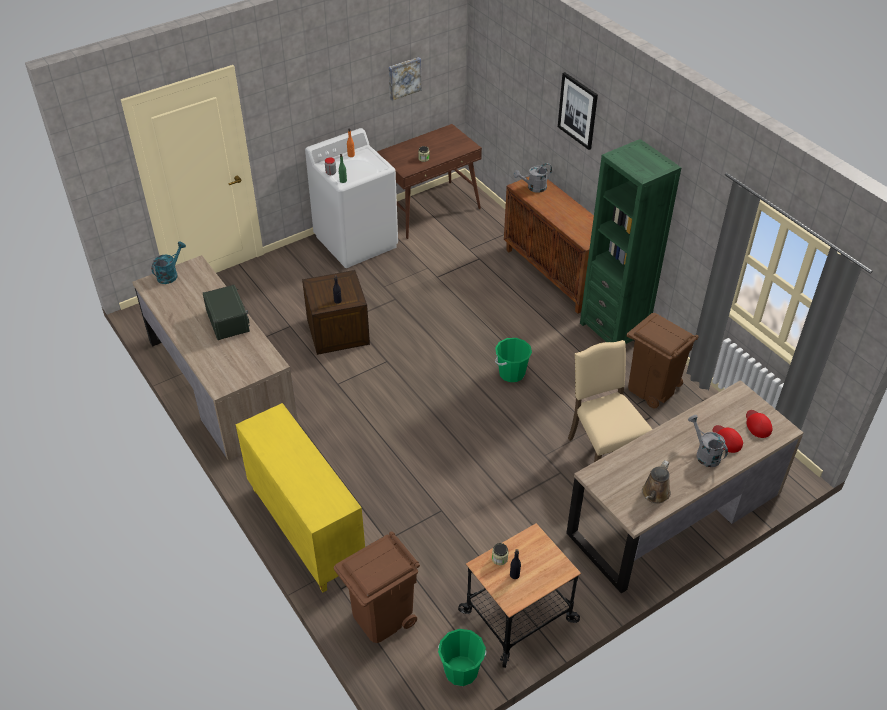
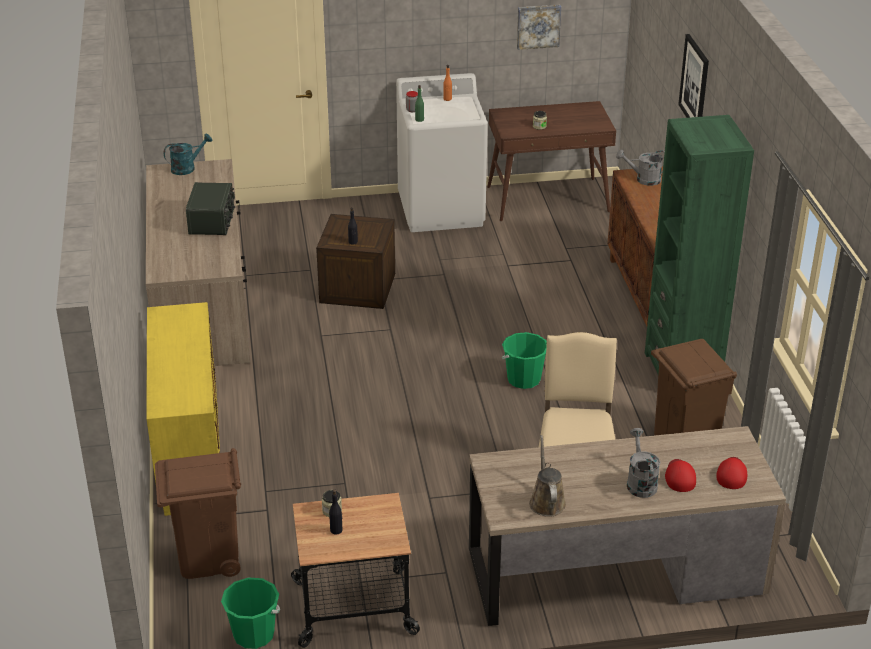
camera: 25 degrees right, 10 degrees down
(654, 494) = (546, 501): brown watering can -> brown watering can turned 120 degrees clockwise

